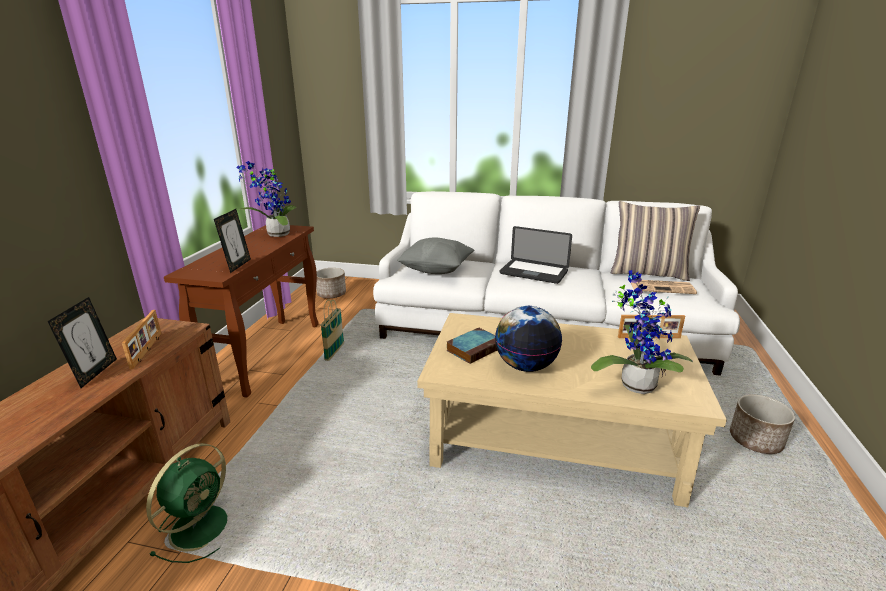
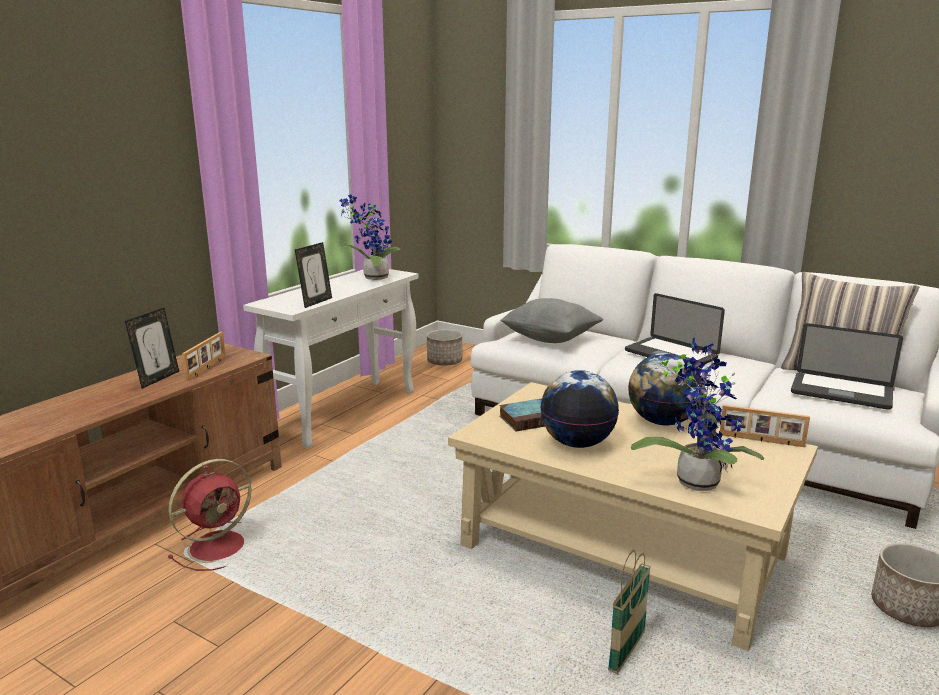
camera: 20 degrees right, 5 degrees down
(202, 525) = (220, 545): green fan -> red fan
(267, 354) = (345, 411): brown console table -> white console table
(334, 352) = (417, 421): basket -> basket (626, 653)
(571, 333) = (661, 422): none -> globe
(662, 287) = (841, 392): newspaper -> laptop

